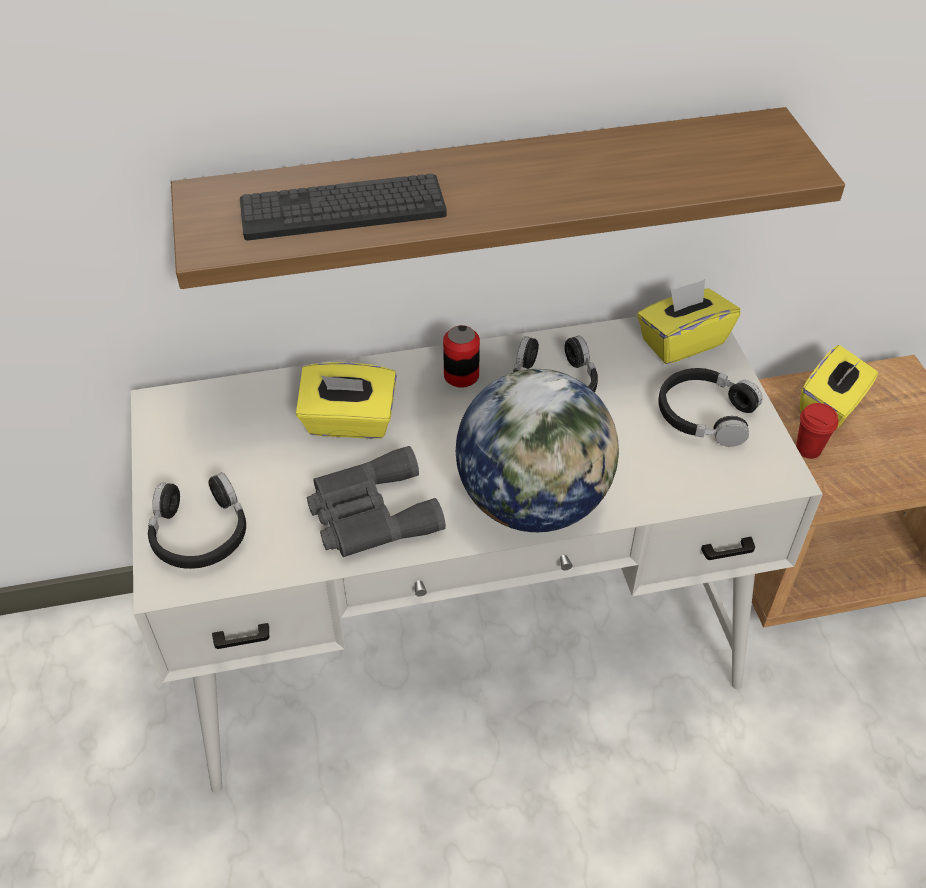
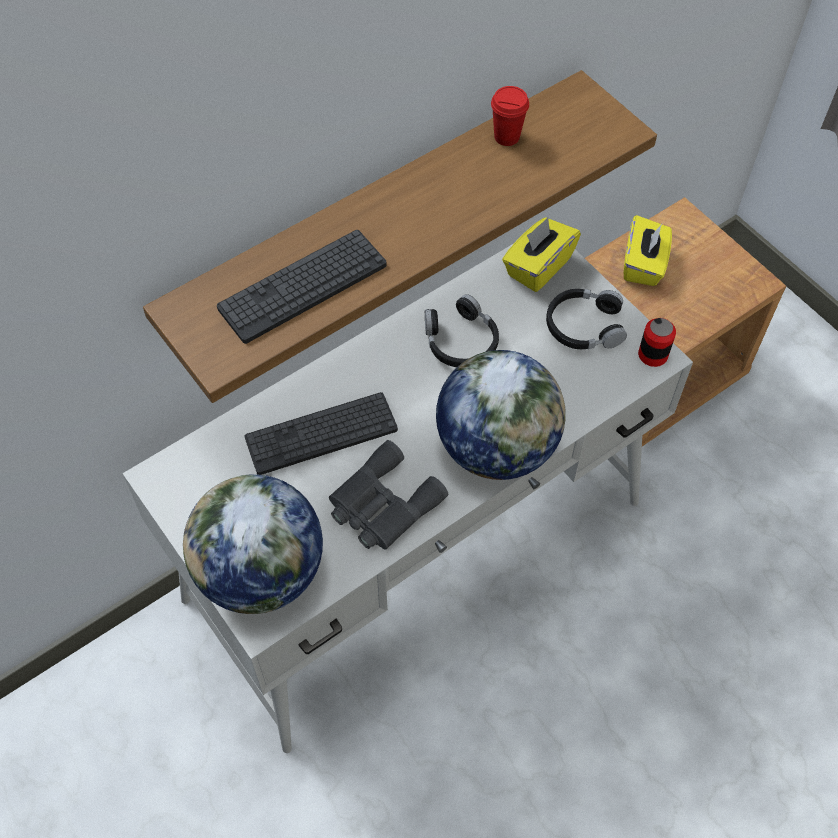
camera: 25 degrees left, 10 degrees up
(200, 532) = (260, 573): black headphones -> globe
(349, 422) = (321, 434): yellow tissue box -> keyboard
(461, 376) = (386, 359): can -> can (652, 355)
(808, 449) = (642, 310): red cup -> red cup (507, 137)

